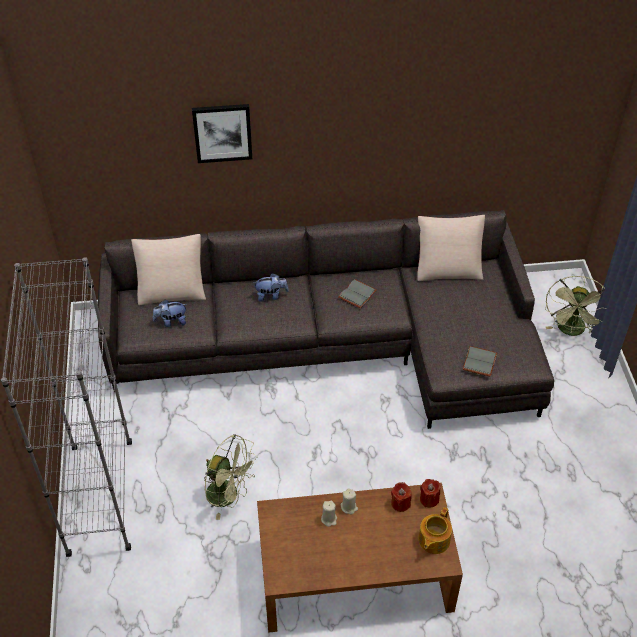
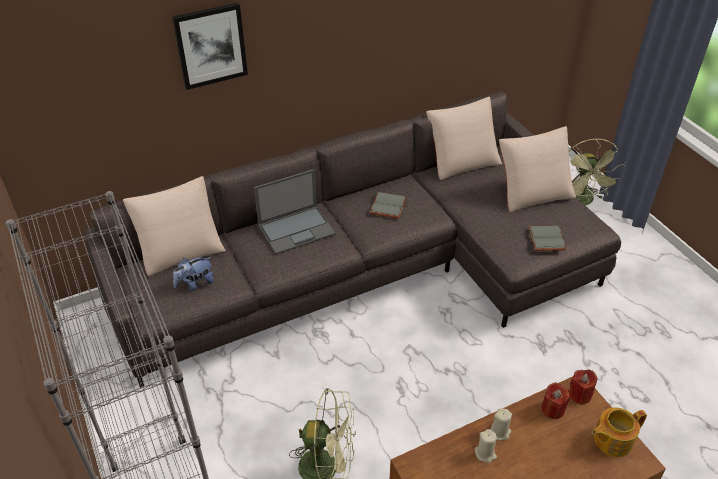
camera: 20 degrees left, 5 degrees down
(271, 295) = (297, 229): plush toy -> laptop
(433, 540) = (611, 439): teapot -> teapot turned 60 degrees clockwise
(495, 315) = (533, 192): none -> beige pillow

